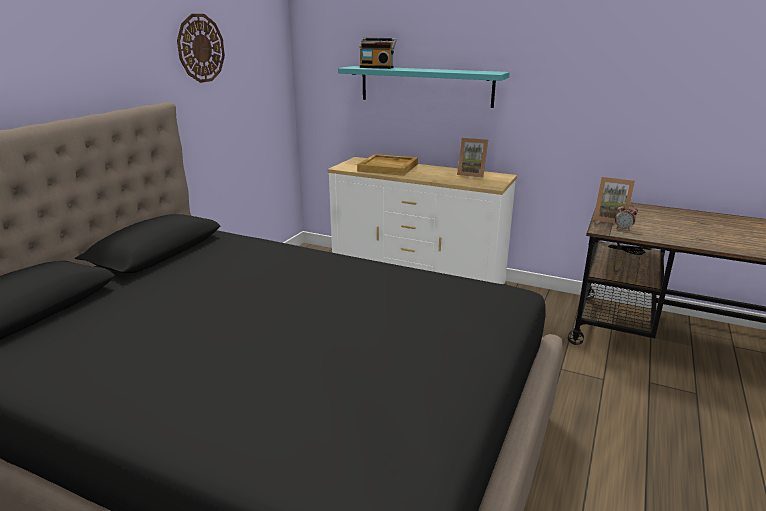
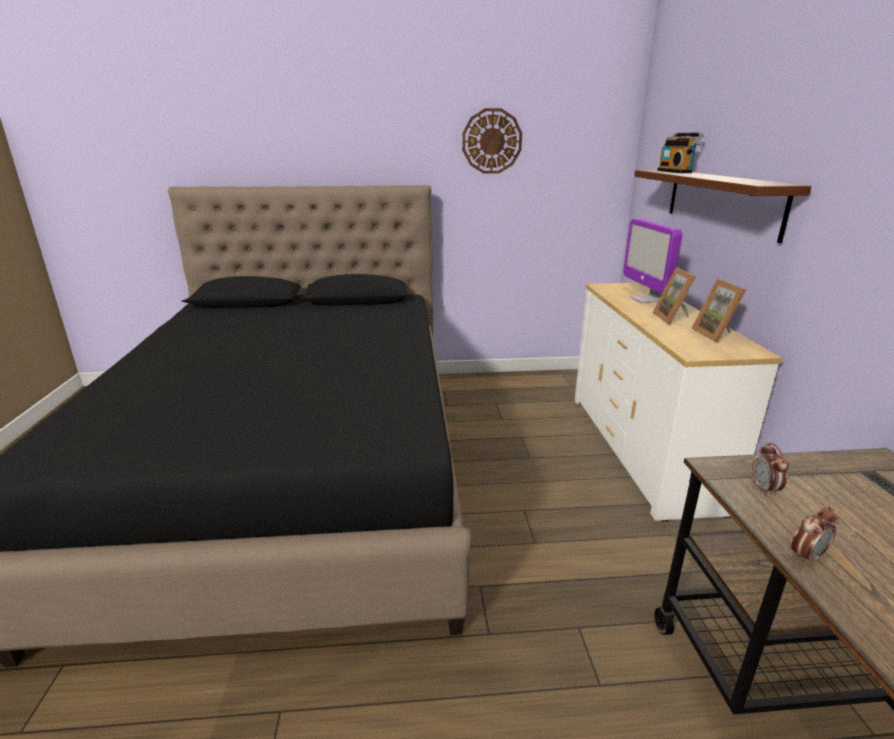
camera: 60 degrees right, 0 degrees up
(388, 167) = (645, 299): beige tray -> monitor
(425, 86) = (721, 201): turquoise shelf -> brown shelf
(610, 219) = (791, 471): picture frame -> picture frame (673, 318)
(676, 240) = (806, 557): none -> alarm clock

